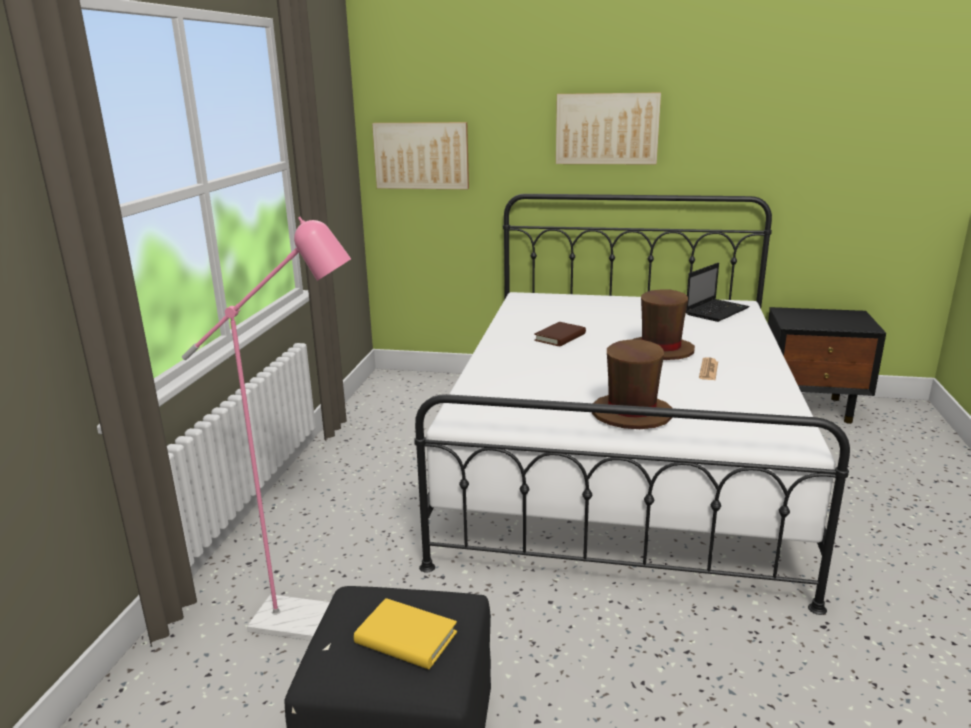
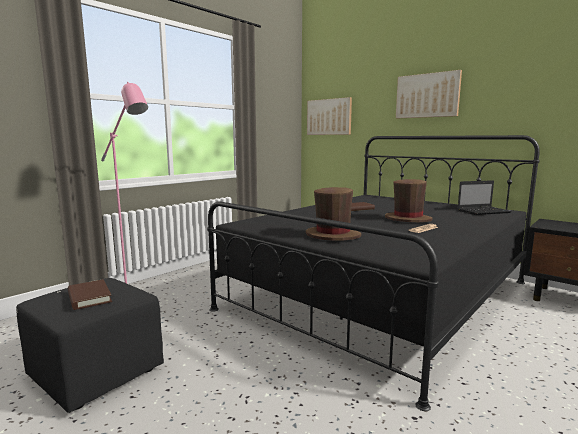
camera: 30 degrees right, 10 degrees down
(406, 638) = (89, 297): yellow book -> brown book
(619, 463) = (380, 295): white bed -> black bed

